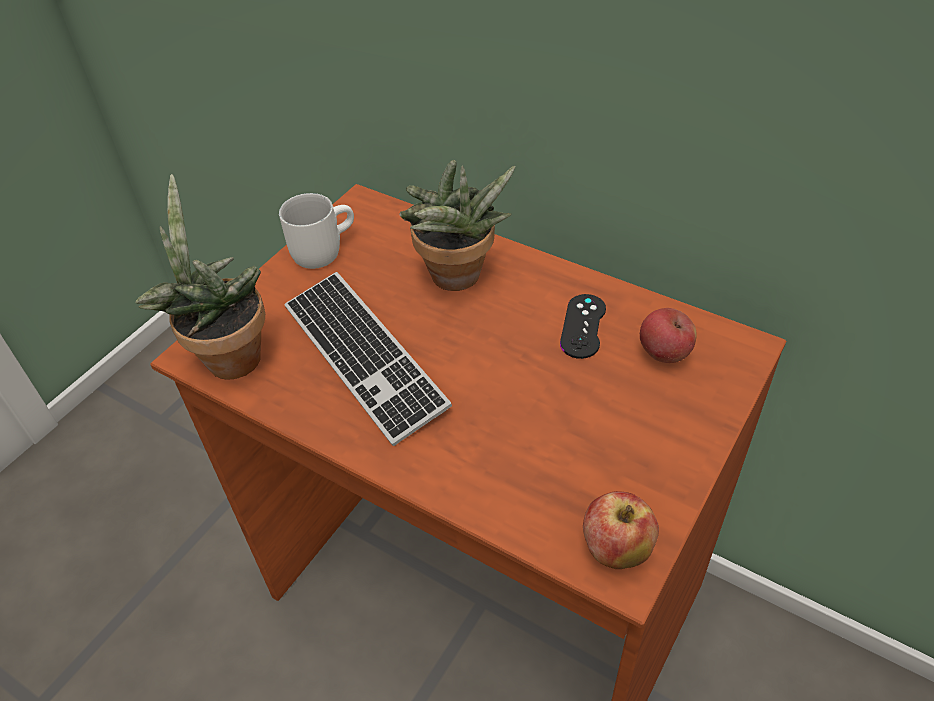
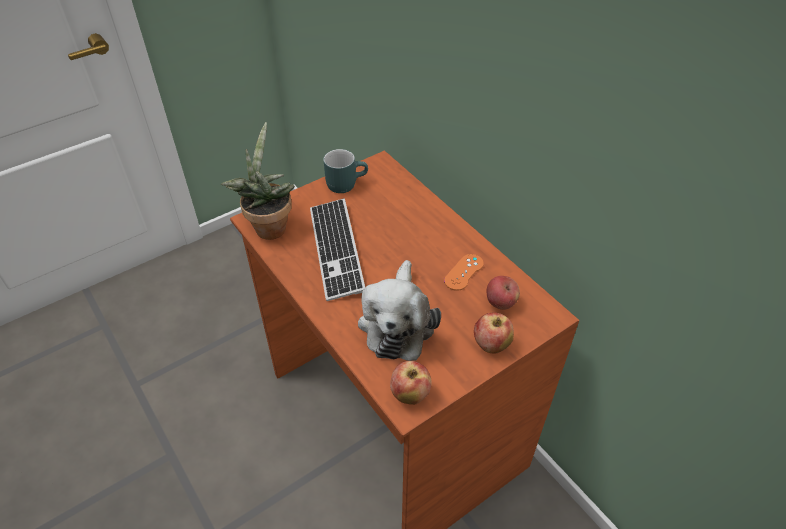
camera: 20 degrees right, 0 degrees up
(321, 249) = (345, 183): white mug -> turquoise mug
(457, 280) = (409, 224): potted plant -> none
(528, 440) = (397, 323): none -> plush toy
(583, 326) = (464, 272): black game controller -> orange game controller
(690, 423) = (491, 345): none -> apple

